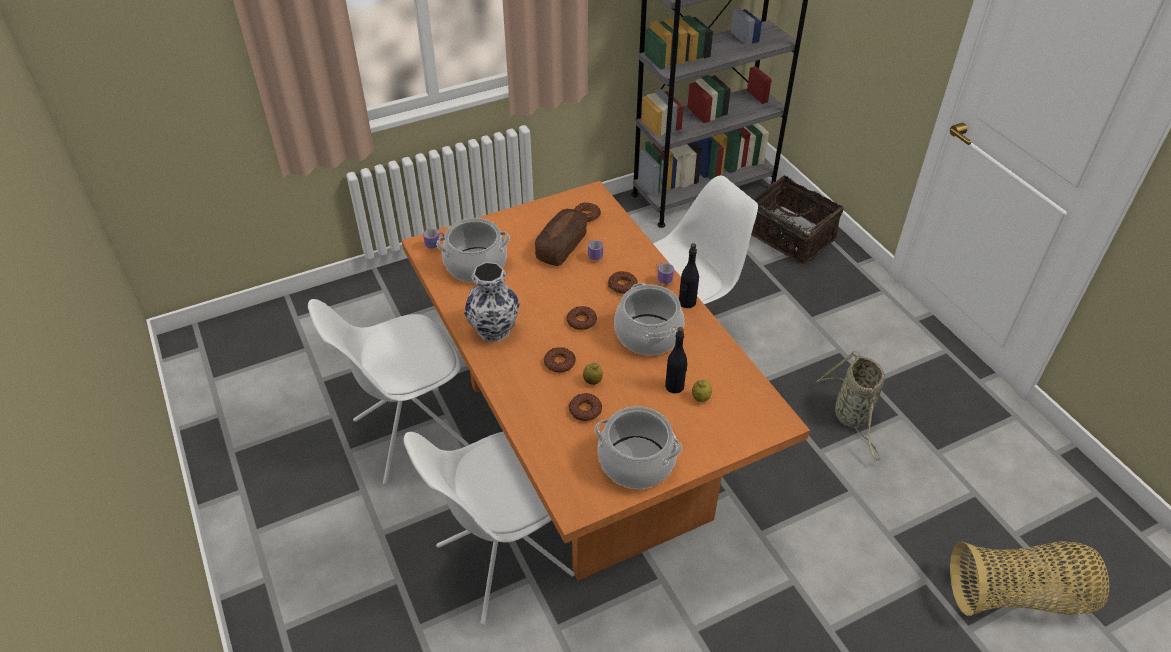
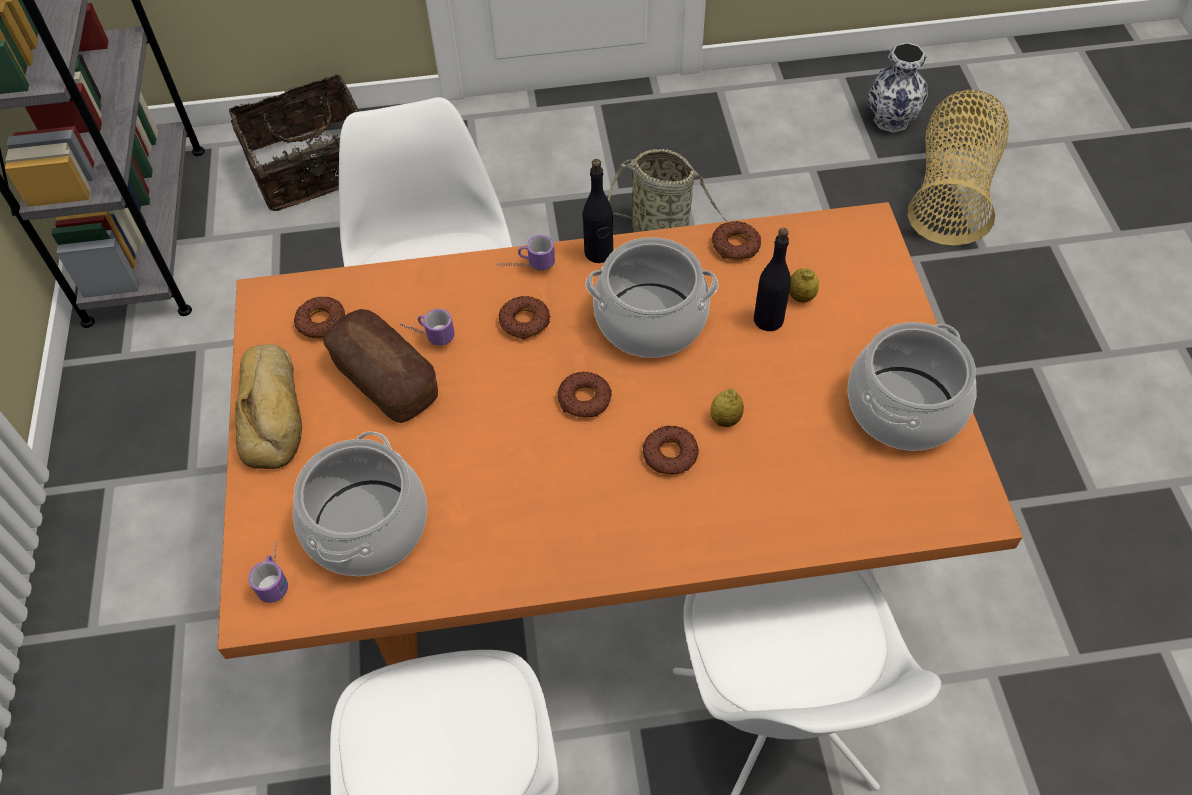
camera: 70 degrees left, 10 degrees up
(493, 329) = (552, 535): vase -> vase (890, 120)
(527, 217) = (274, 411): none -> bread
(585, 410) = (784, 446): donut -> donut (735, 246)

